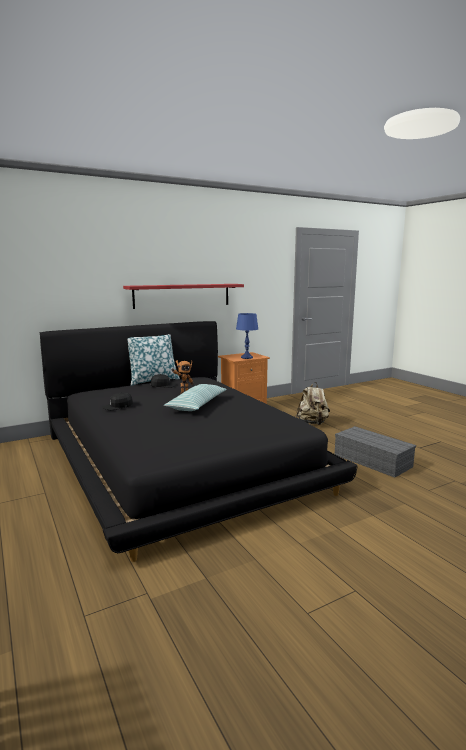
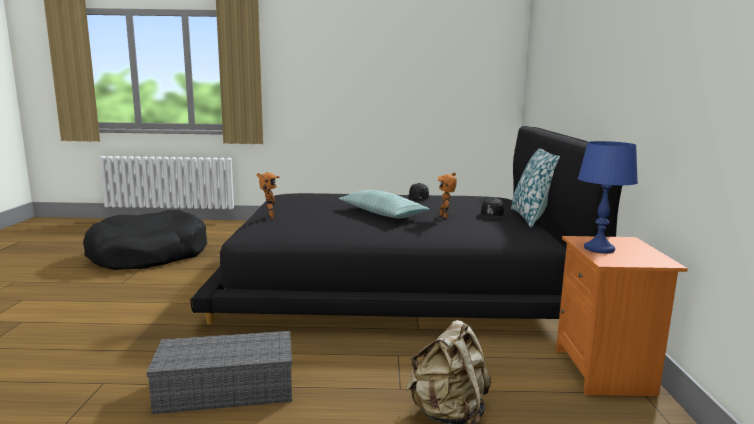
camera: 120 degrees right, 0 degrees up
(182, 295) = (624, 95): red shelf -> none
(257, 431) = (268, 217): none -> toy robot
(262, 651) = (148, 255): none -> black dog bed

